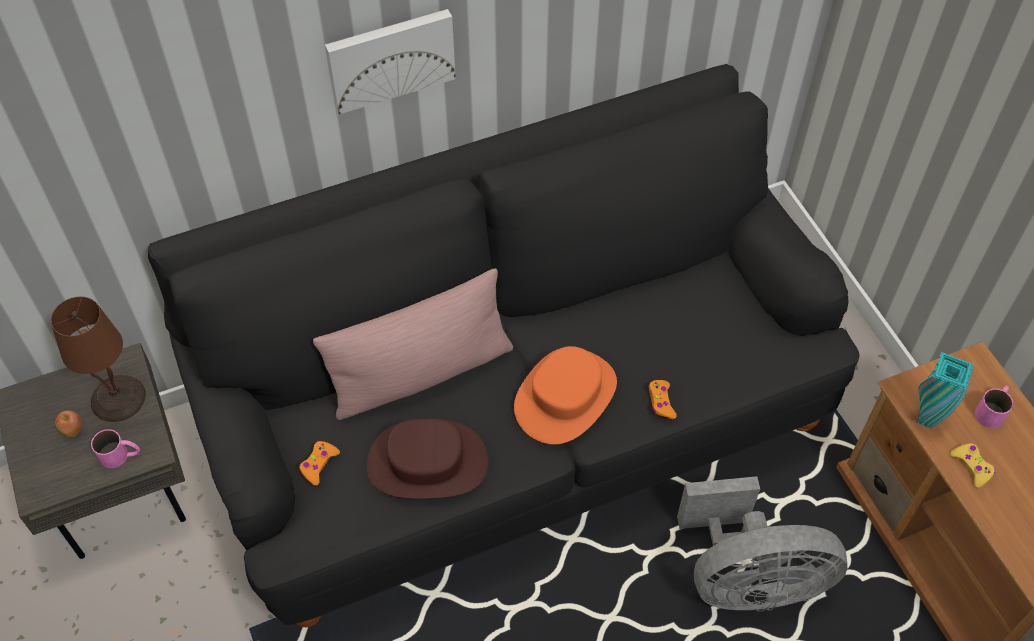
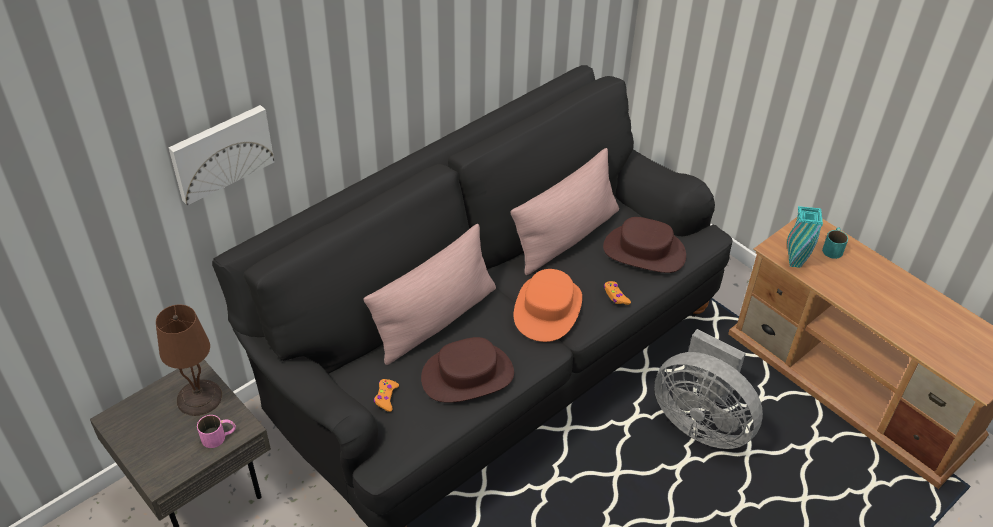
camera: 20 degrees left, 10 degrees down
(72, 430) = (170, 429): apple -> none
(390, 58) = (374, 80): picture -> picture (221, 152)
(634, 298) = (566, 237): none -> pink pillow
(726, 347) = (644, 251): none -> brown hat
(748, 580) = (701, 422): grey fan -> grey fan turned 60 degrees clockwise
(971, 466) = (836, 283): yellow game controller -> none
(992, 410) = (833, 247): pink mug -> turquoise mug

